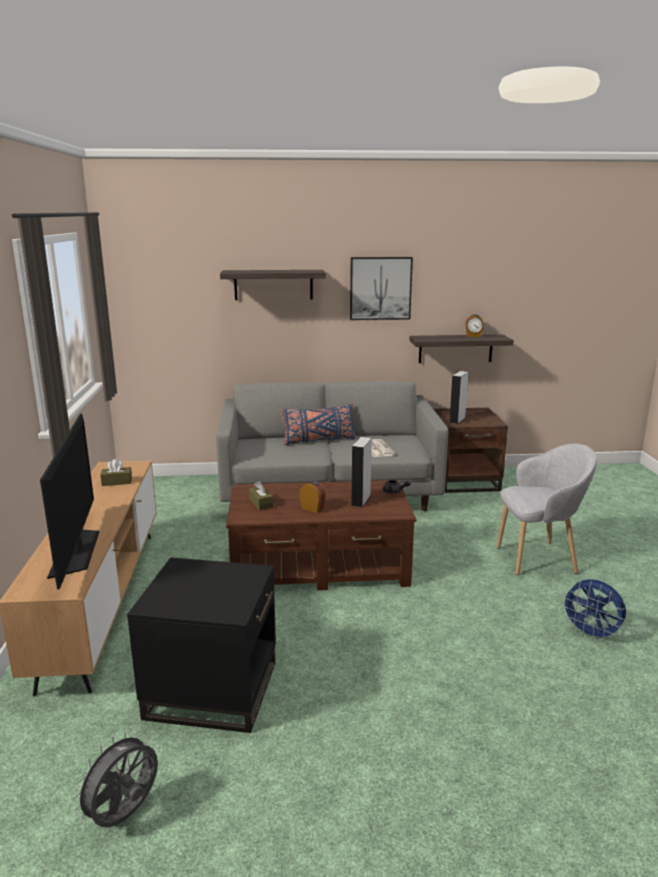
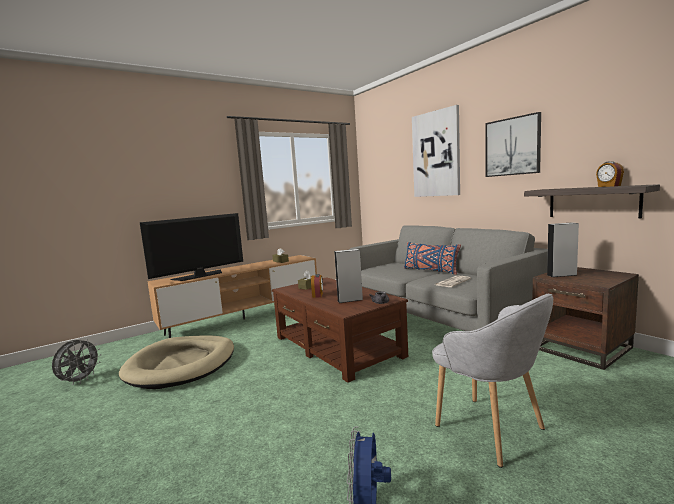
camera: 60 degrees right, 10 degrees down
(124, 816) = (79, 381): grey fan -> grey fan turned 105 degrees clockwise
(212, 689) = (182, 364): black side table -> beige dog bed
(273, 284) = (436, 154): shelf -> picture

